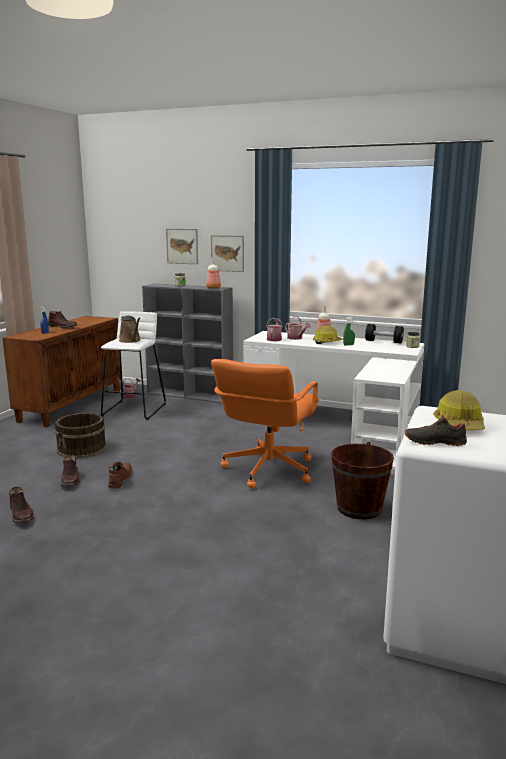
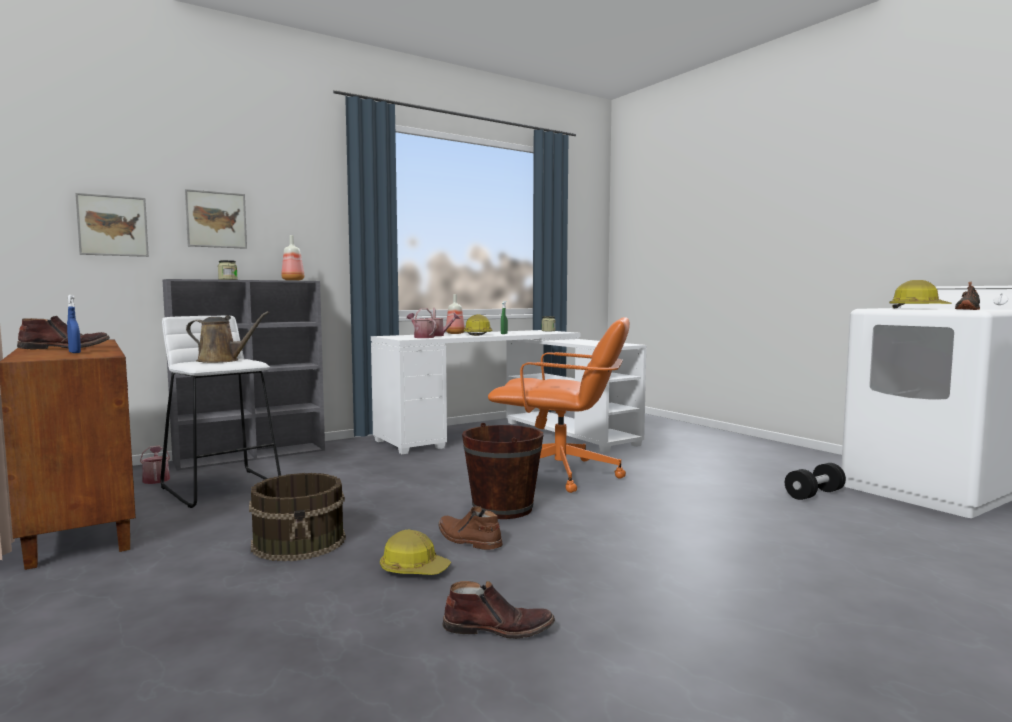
camera: 55 degrees left, 10 degrees down
(71, 480) = (413, 569): brown boot -> hard hat
(227, 253) = (296, 233): picture -> picture (113, 225)
(267, 470) = (562, 475): orange office chair -> orange office chair turned 45 degrees counterclockwise
(359, 508) = (697, 469): brown bucket -> brown bucket (503, 509)
(383, 341) = (514, 331): black dumbbell -> black dumbbell (814, 494)

